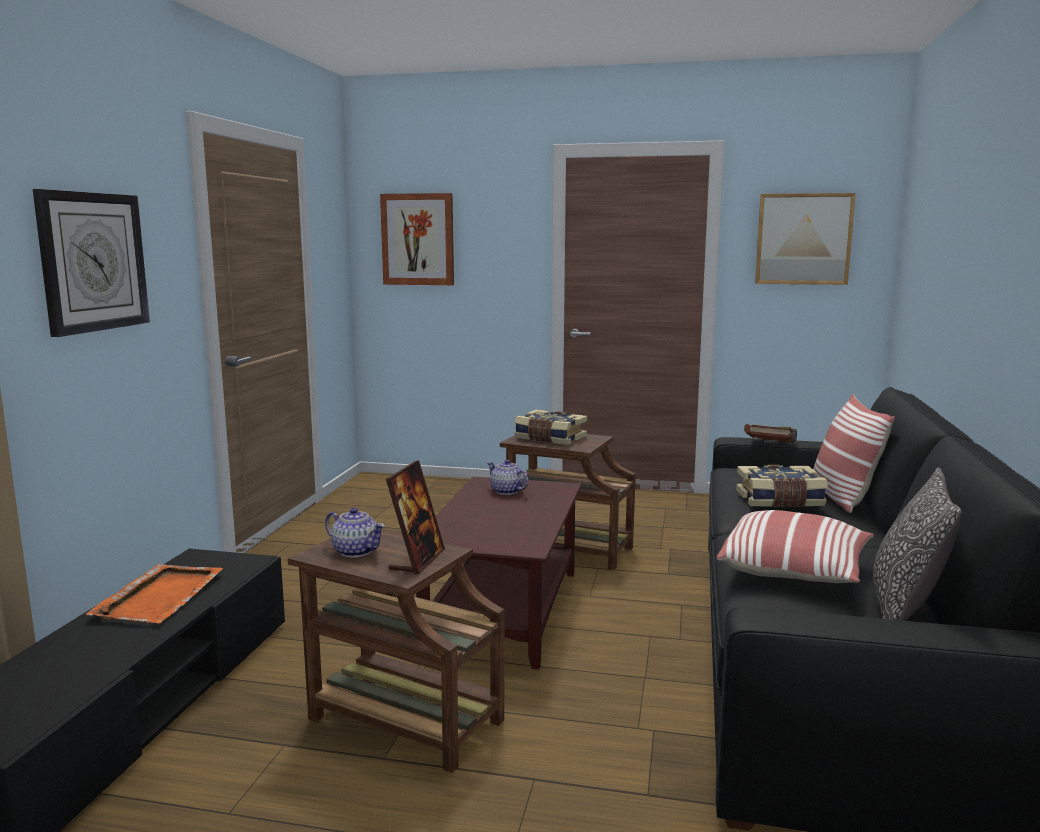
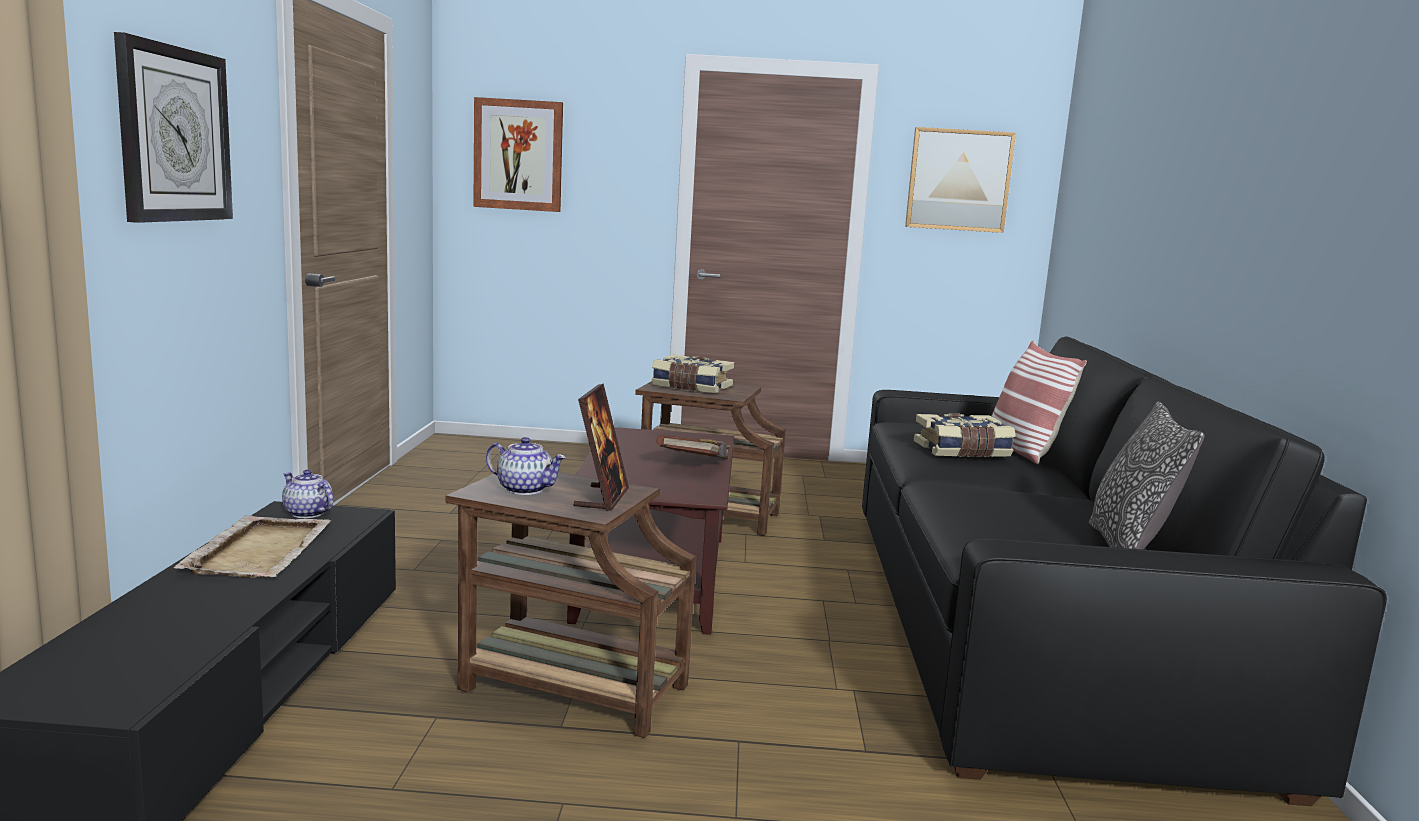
camera: 10 degrees left, 0 degrees up
(160, 596) = (260, 550): orange tray -> beige tray
(507, 491) = (654, 442): teapot -> teapot (308, 513)
(771, 447) = (939, 400): brown book -> brown book (695, 465)
(795, 570) = (1006, 513): pillow -> none

